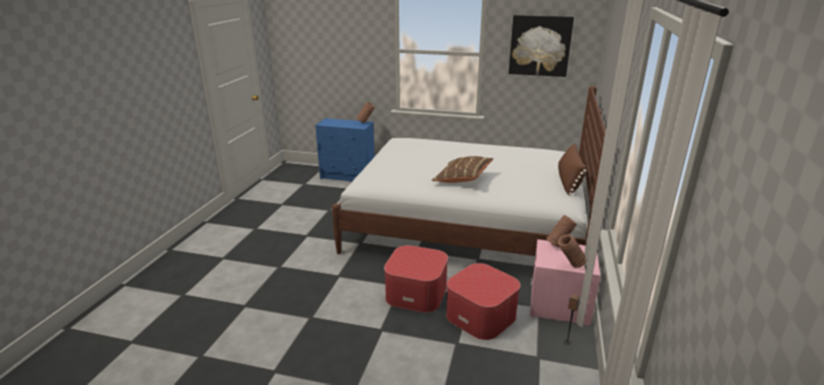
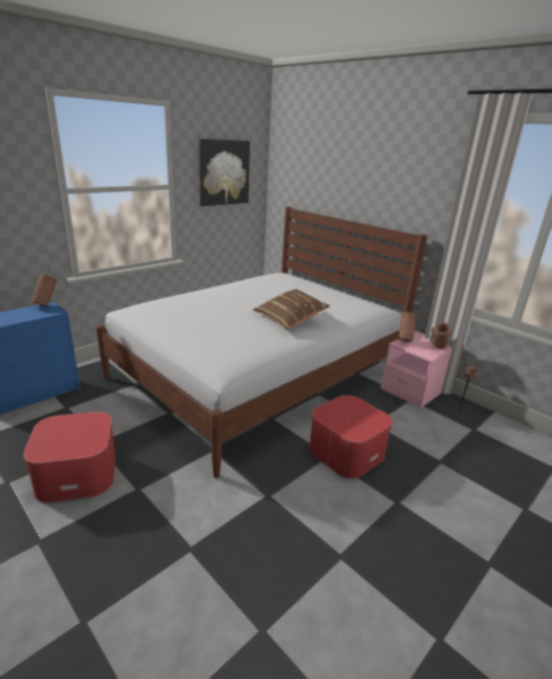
camera: 60 degrees left, 0 degrees up
(481, 315) = (406, 431): ottoman -> ottoman (77, 473)
(568, 181) = (339, 291): brown pillow -> none

